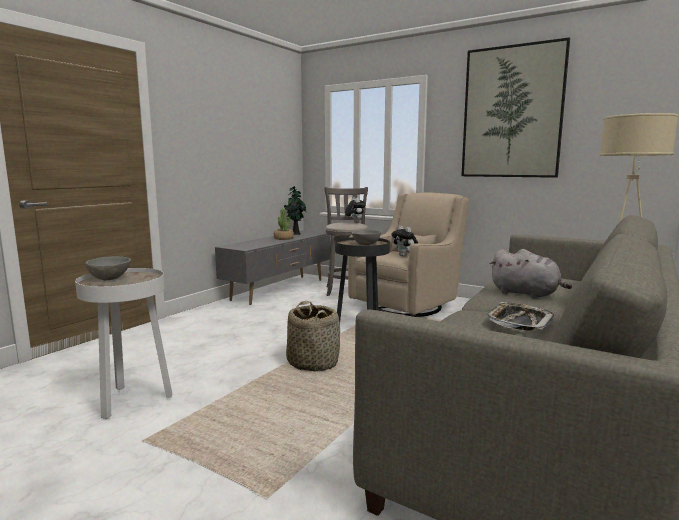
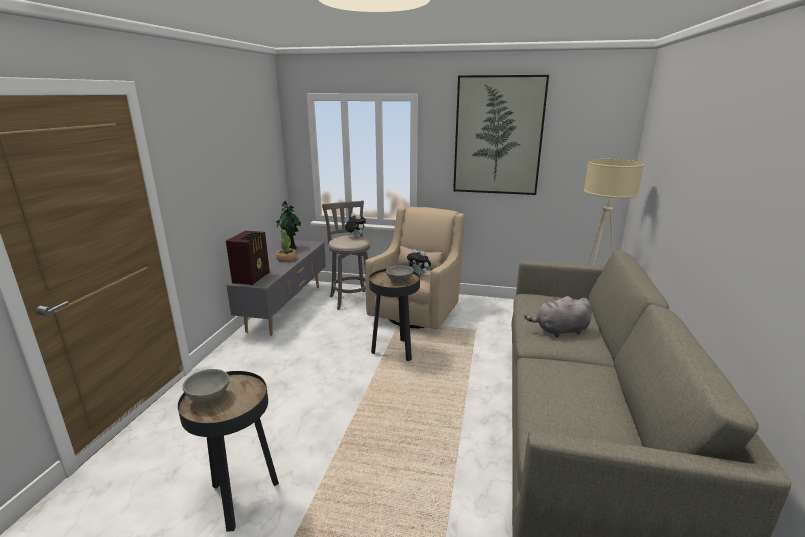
camera: 20 degrees left, 10 degrees up
(132, 401) = (241, 499): white side table -> black side table
(241, 245) = (252, 277): none -> radio
(313, 362) = (379, 405): basket -> none
(519, 322) = (582, 375): tray -> none
(526, 294) = (559, 331): grey plush toy -> grey plush toy turned 150 degrees clockwise

